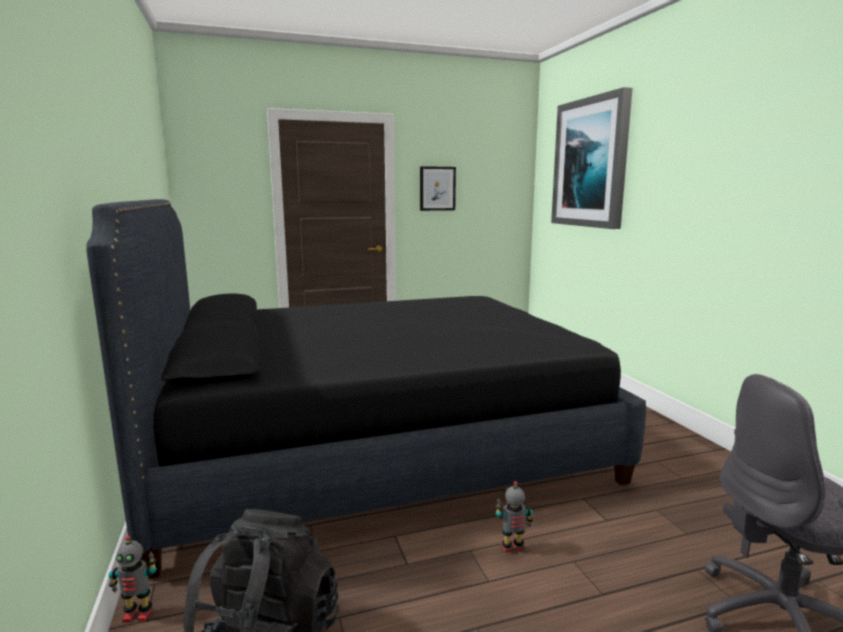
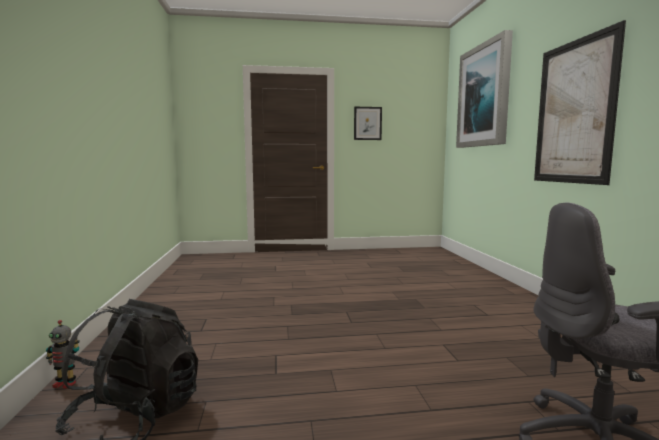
camera: 10 degrees right, 5 degrees down
(377, 446) = (291, 301): black bed -> none
(512, 548) = (366, 371): toy robot -> none
(712, 207) = (573, 112): none -> picture

